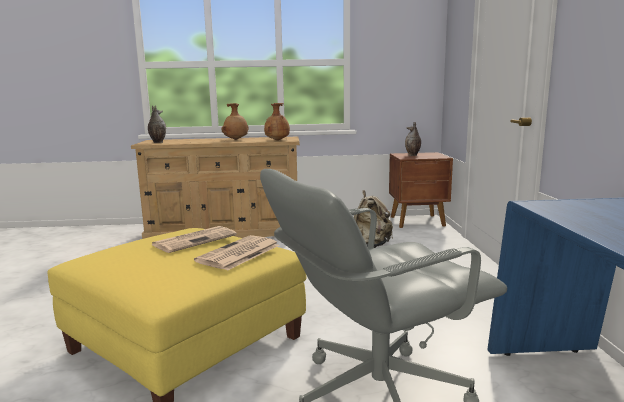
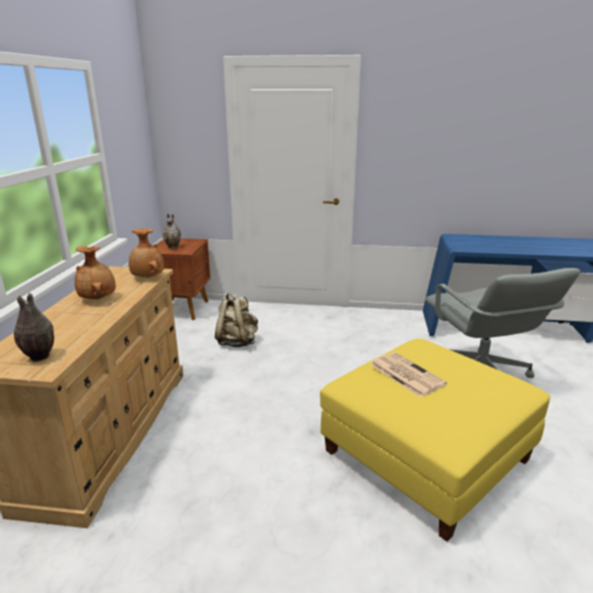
camera: 80 degrees left, 10 degrees up
(238, 254) = (440, 355): newspaper -> none

